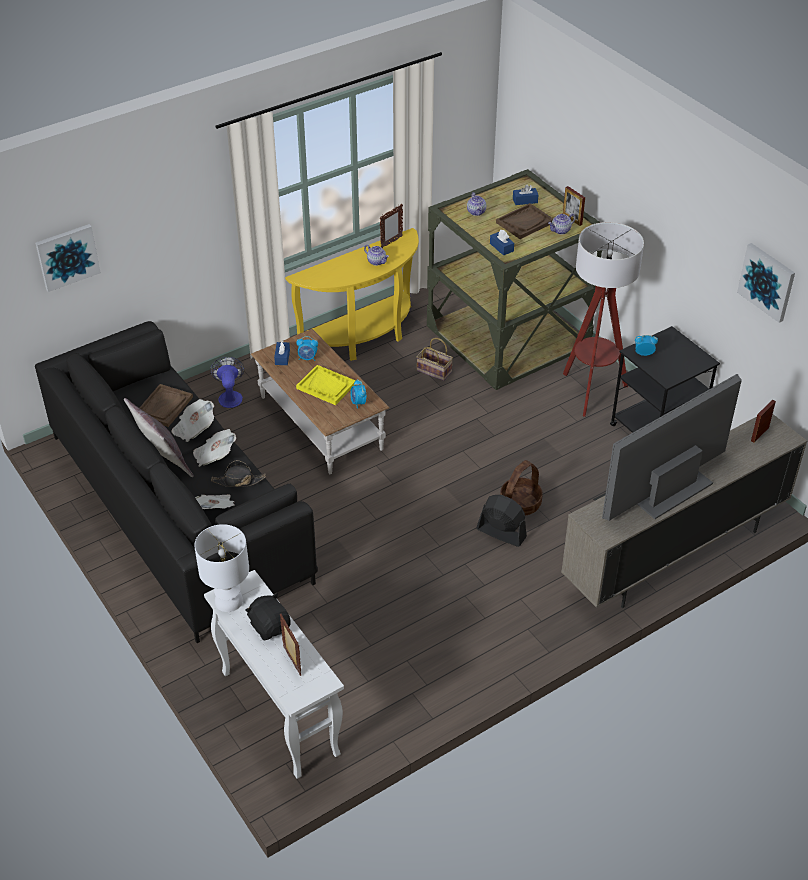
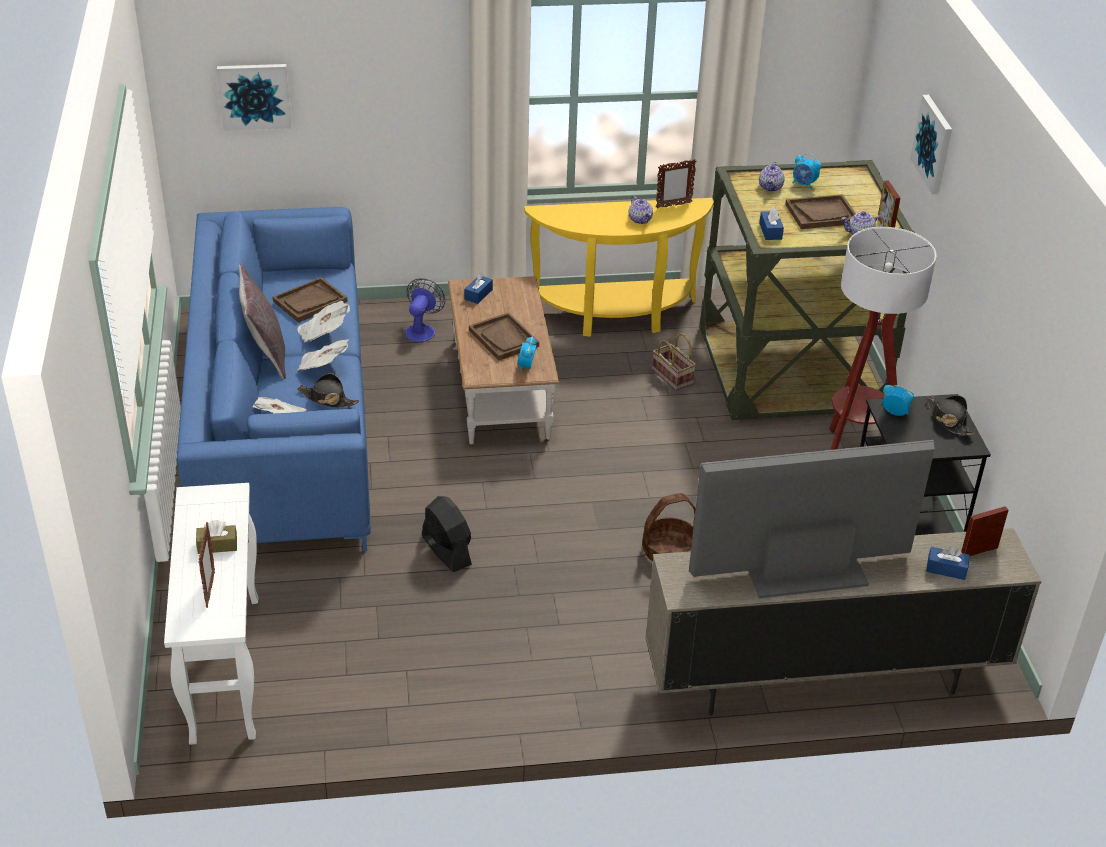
camera: 25 degrees right, 5 degrees down
(178, 506) = (283, 420): black sofa -> blue sofa
(228, 601) = (195, 504): white table lamp -> none
(270, 626) = (217, 545): black plush toy -> brown tissue box
(307, 358) = (506, 304): alarm clock -> alarm clock (804, 184)
(326, 386) = (504, 338): yellow tray -> brown tray
(501, 533) = (621, 575): black fan -> black fan (446, 550)
(525, 200) = (841, 191): blue tissue box -> blue tissue box (946, 569)
(679, 347) = (948, 420): none -> black hat
(767, 282) = (1049, 344): picture -> picture (933, 144)

